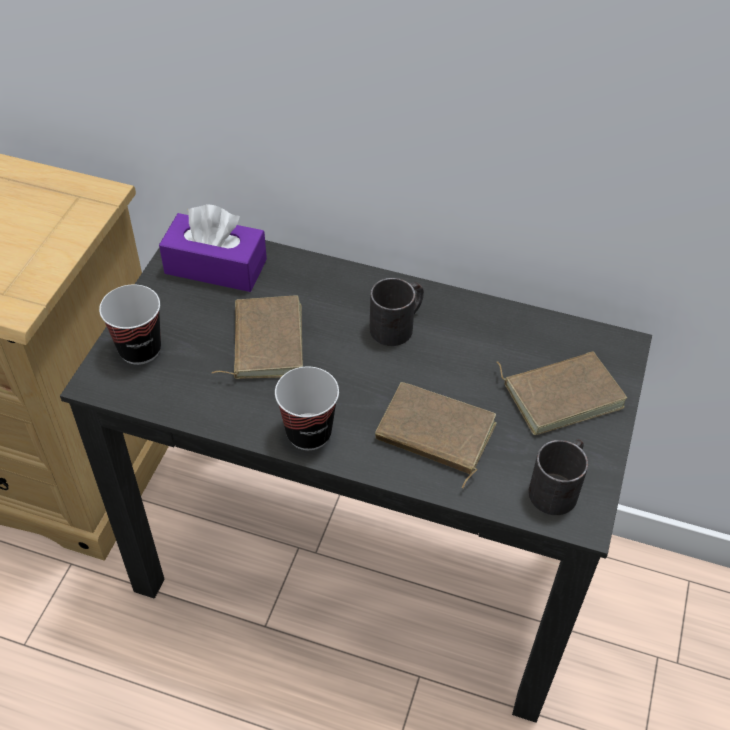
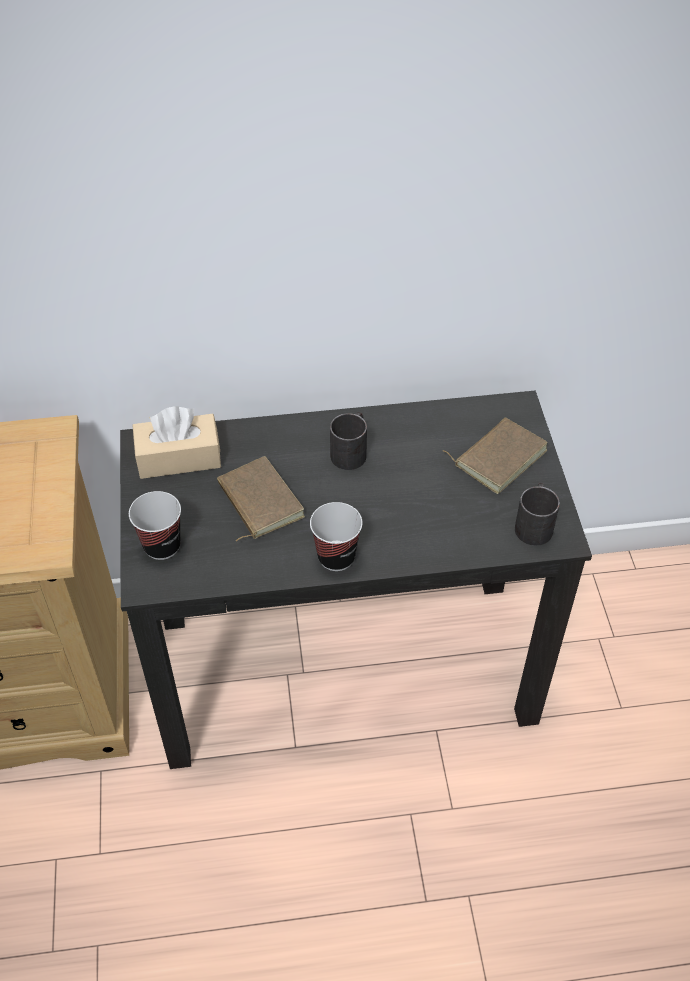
camera: 25 degrees left, 0 degrees up
(216, 266) = (179, 457): purple tissue box -> beige tissue box
(433, 435) = (427, 522): brown book -> none

